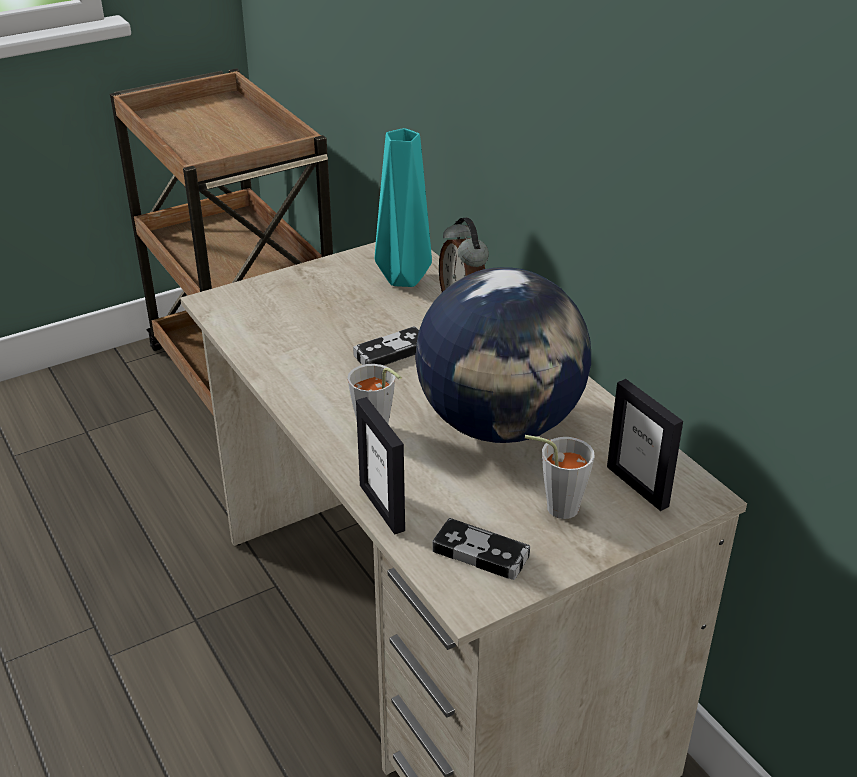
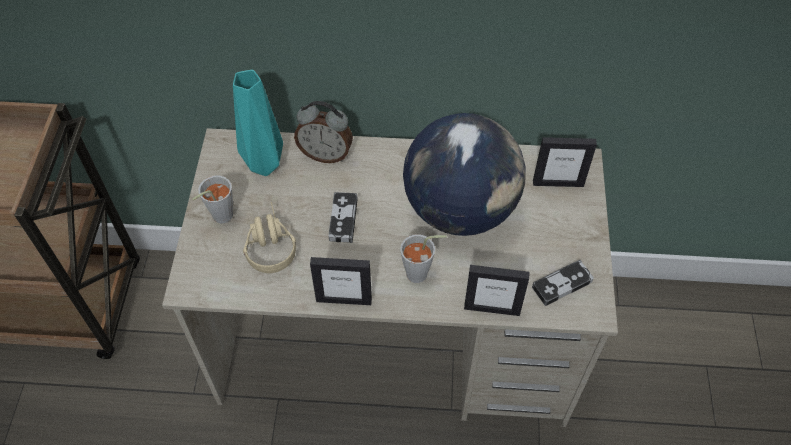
camera: 55 degrees left, 20 degrees up
(288, 396) = (344, 299): none -> picture frame
(310, 322) = (269, 243): none -> beige headphones
(555, 506) = (548, 228): grey cup -> grey cup (218, 217)

